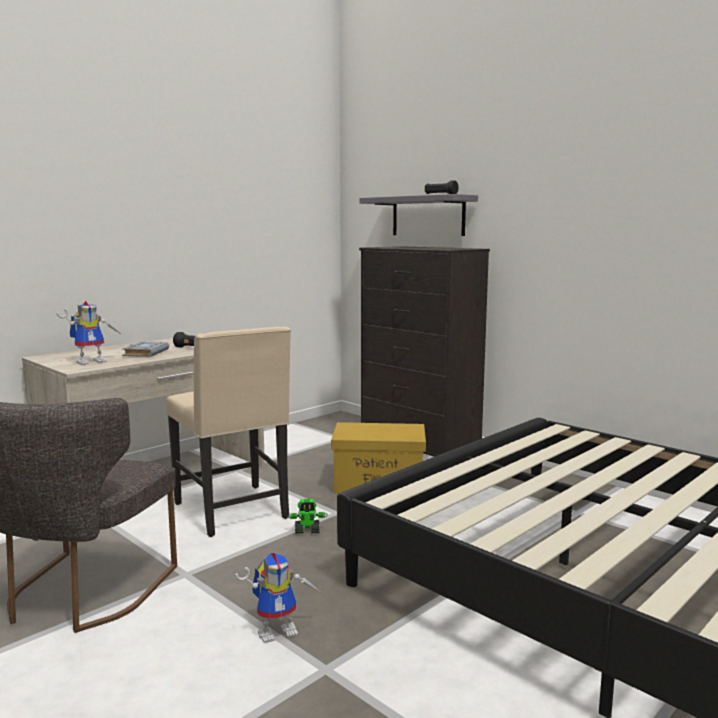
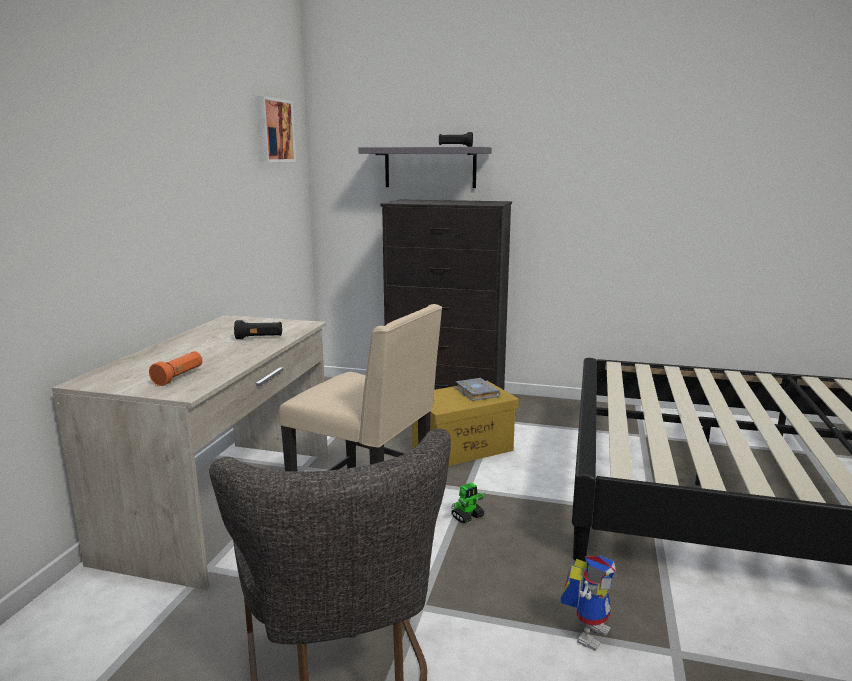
camera: 30 degrees left, 5 degrees up
(92, 361) = (179, 377): toy robot -> orange flashlight
(145, 353) = (217, 353): grey book -> grey book (475, 392)
(290, 185) = (273, 130): none -> picture

